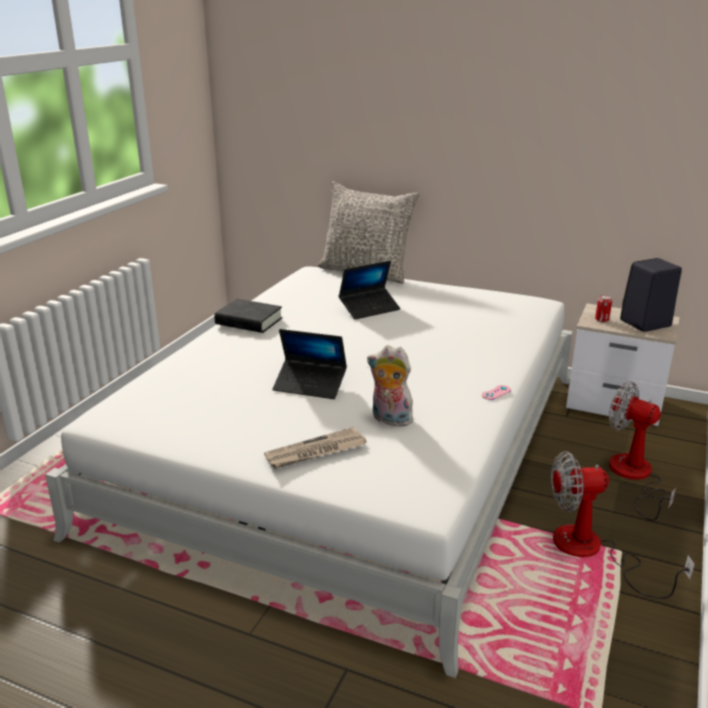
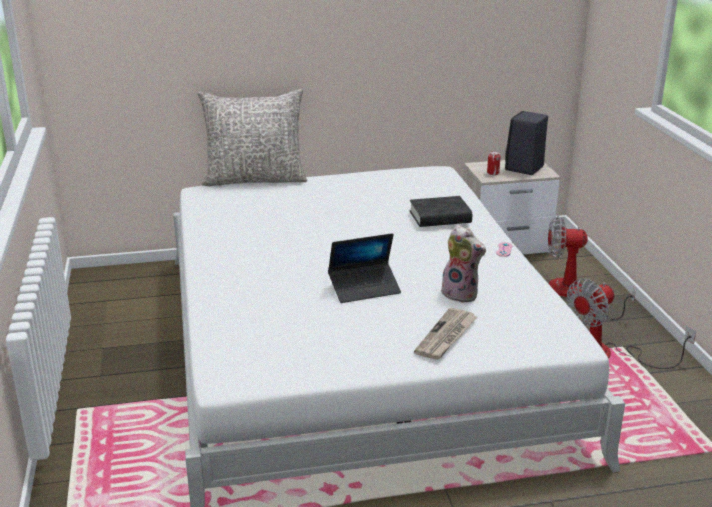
camera: 35 degrees left, 0 degrees up
(249, 321) = (220, 253): black book -> black book (440, 217)
(369, 308) = (312, 211): laptop -> none
(389, 419) = (461, 294): plush toy -> plush toy turned 135 degrees counterclockwise

